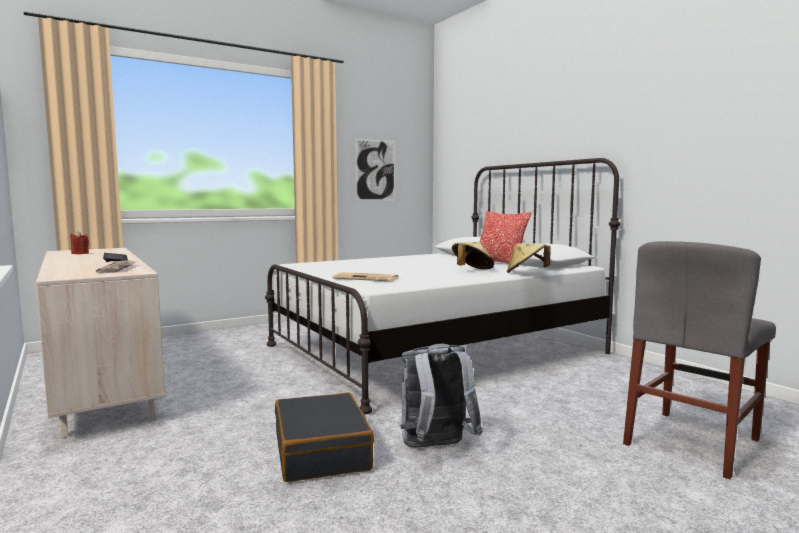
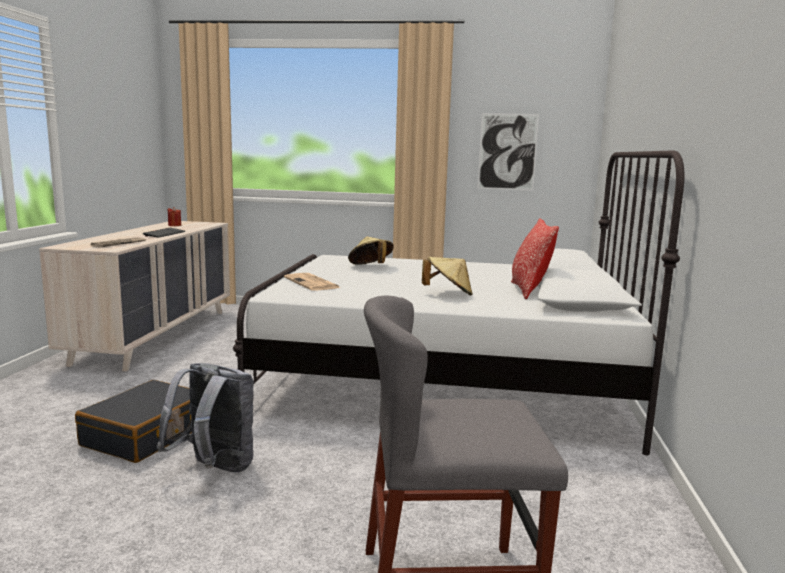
camera: 40 degrees right, 5 degrees up
(526, 273) = (491, 309): beige hat -> beige hat (370, 267)

